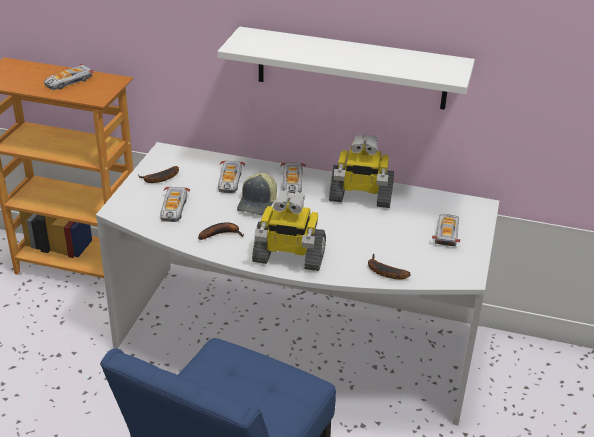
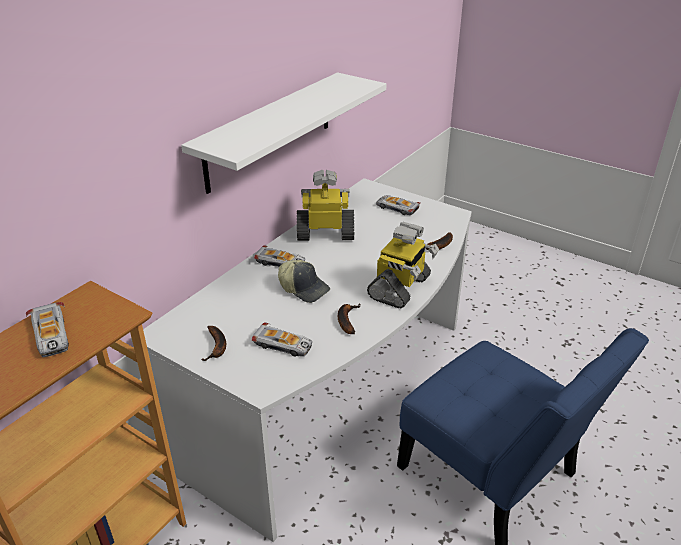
camera: 70 degrees left, 0 degrees up
(229, 181) = (253, 298): toy car -> none
(360, 197) = (326, 233): toy robot -> toy robot turned 120 degrees counterclockwise

